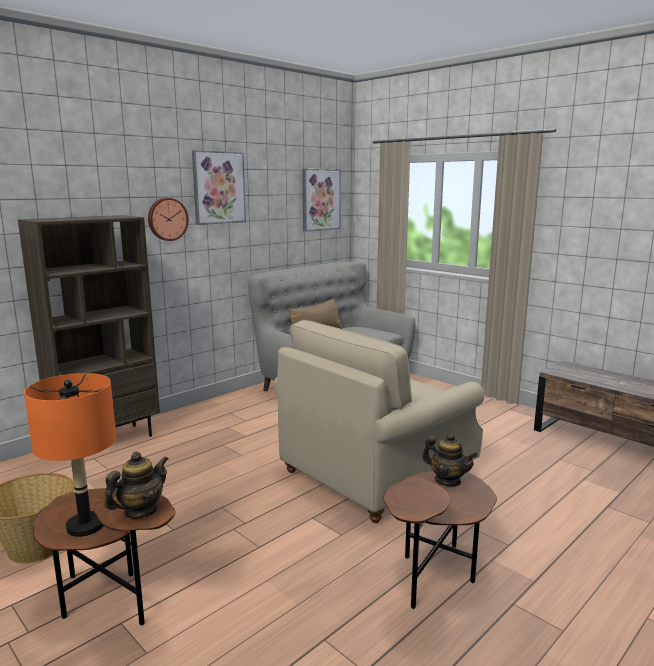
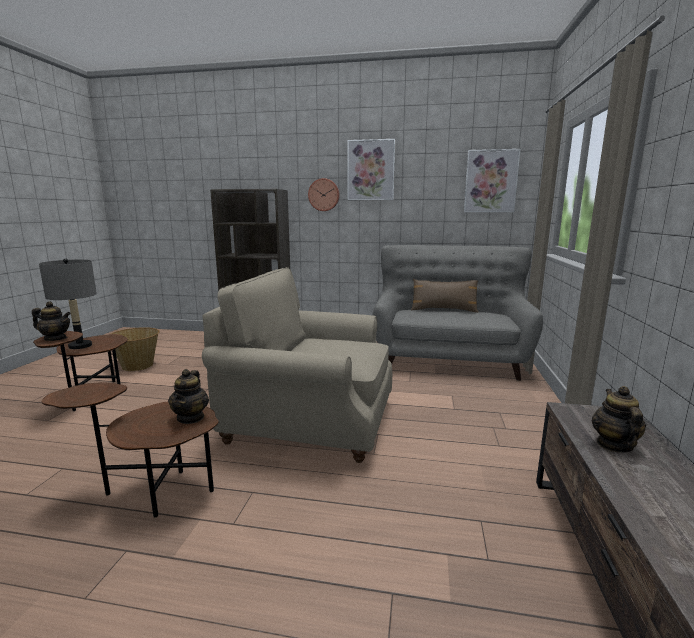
camera: 55 degrees right, 0 degrees up
(86, 526) = (80, 346): orange table lamp -> grey table lamp
(599, 378) = (614, 445): none -> teapot

